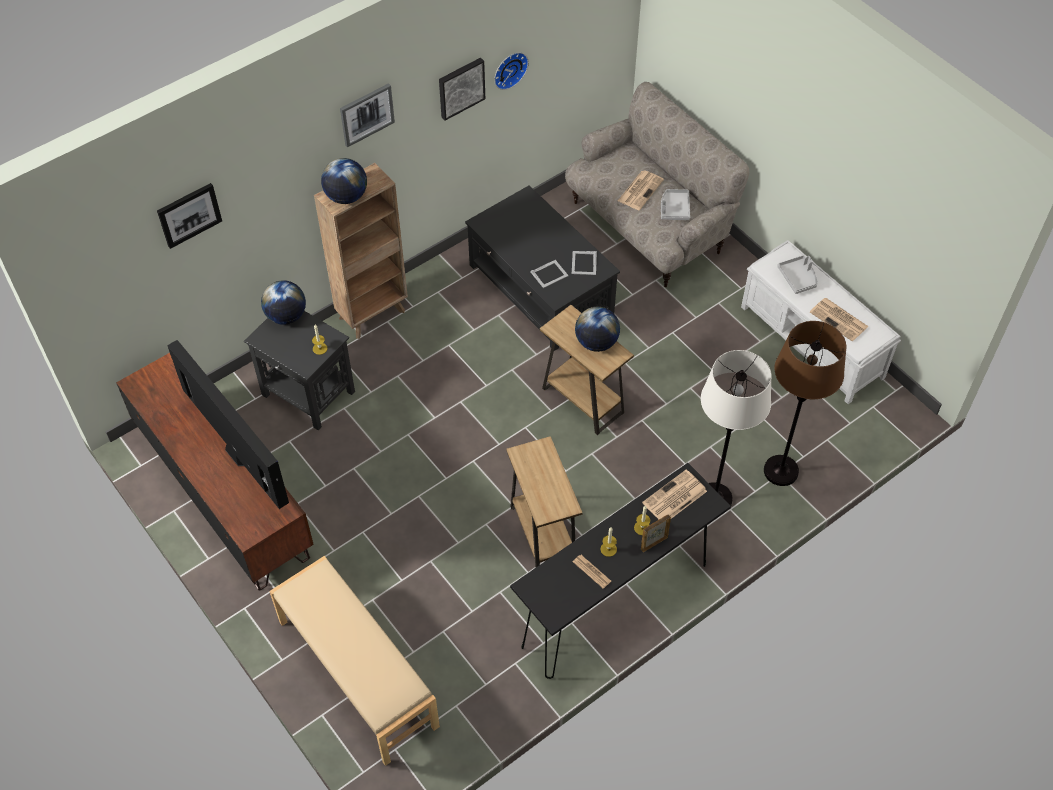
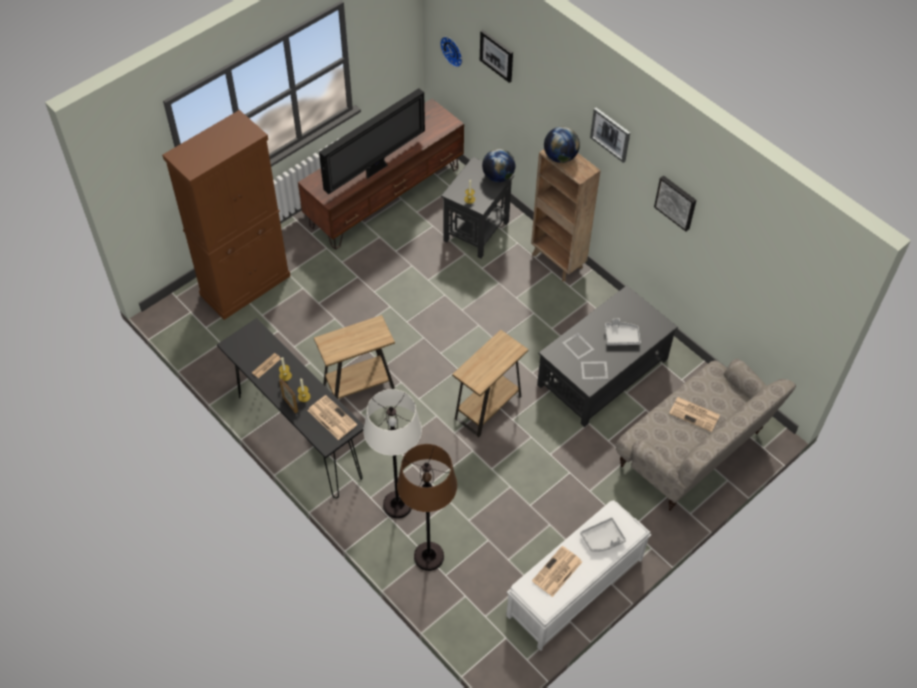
camera: 85 degrees right, 0 degrees up
(356, 674) = (245, 285): beige bench -> brown cabinet
(509, 69) = (714, 237): wall clock -> wall clock (453, 50)
(596, 342) = (489, 368): globe -> none
(674, 209) = (677, 442): grey tray -> grey tray (621, 336)

